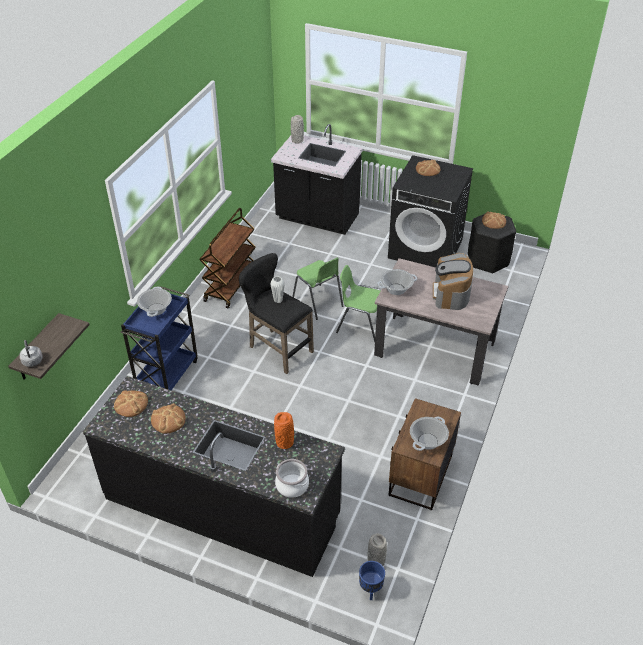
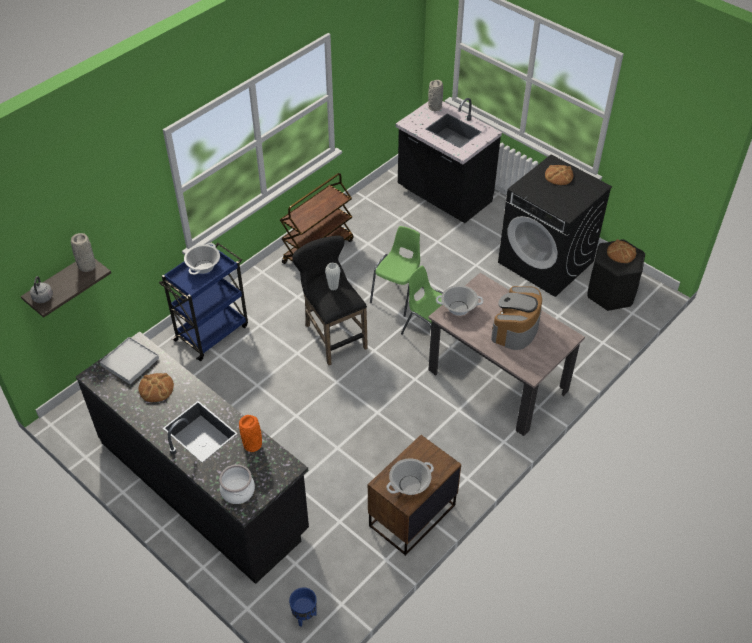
camera: 20 degrees right, 5 degrees up
(131, 404) = (130, 362): bread -> white tray
(318, 302) = (398, 295): green chair -> green chair turned 135 degrees counterclockwise
(376, 562) = (323, 590): grey vase -> grey vase (87, 266)

